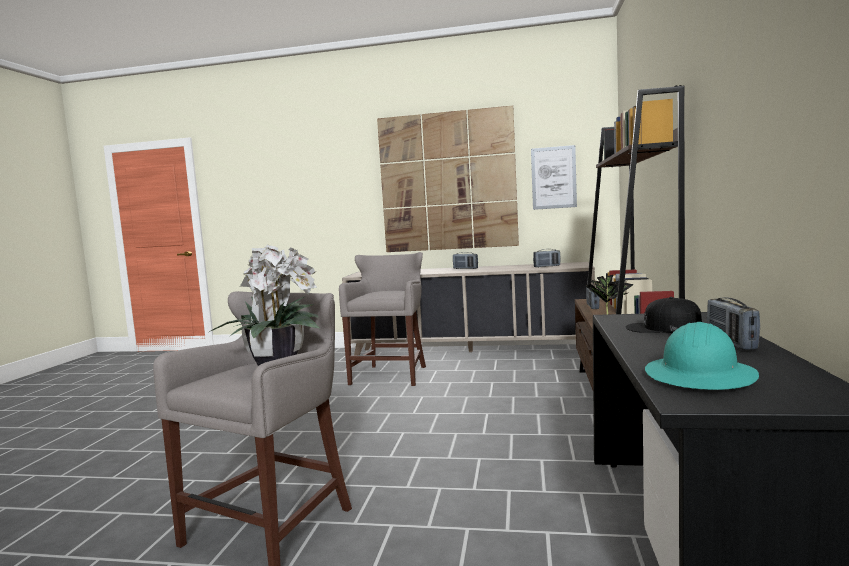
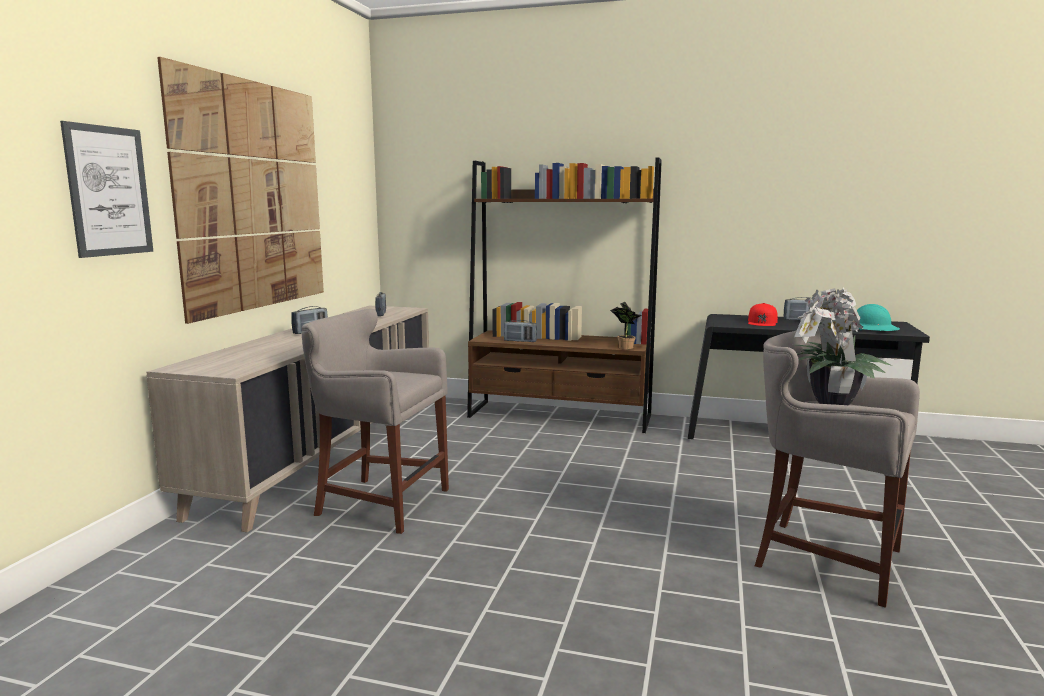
camera: 85 degrees left, 5 degrees up
(553, 177) = (341, 202): picture -> picture (109, 191)
(662, 328) = (762, 322): black cap -> red cap

